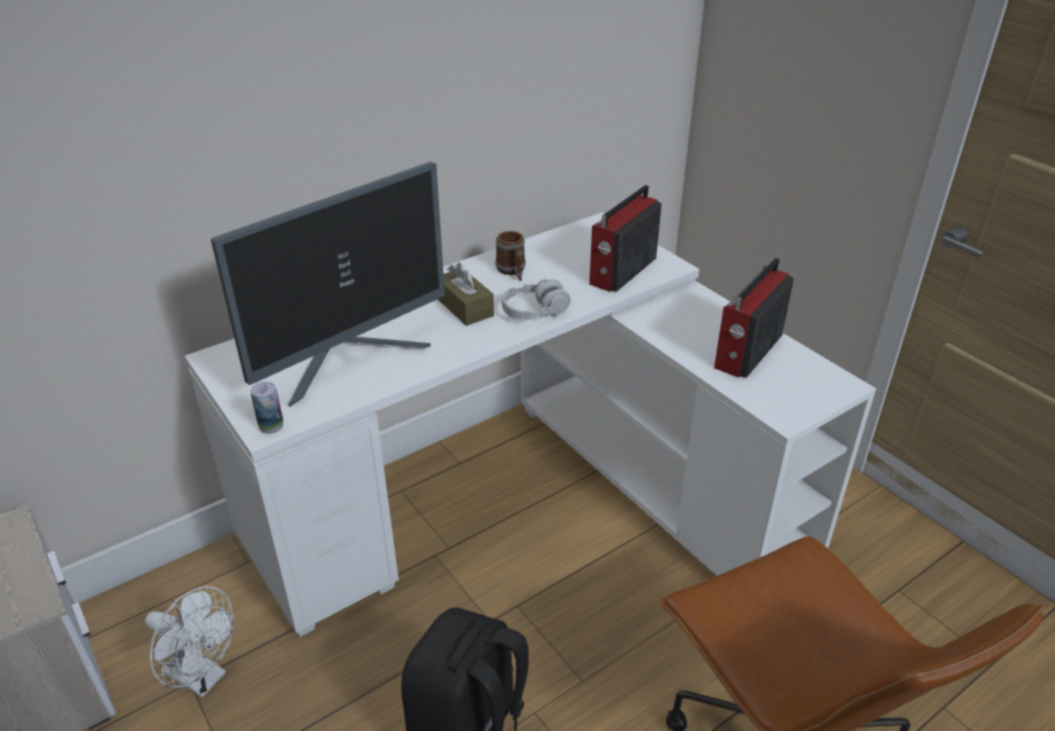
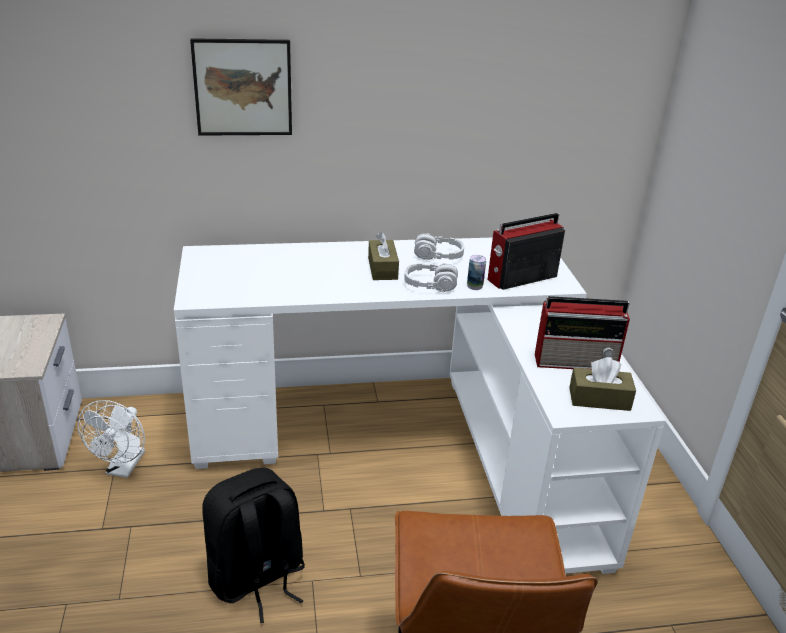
camera: 25 degrees right, 5 degrees down
(202, 677) = (123, 468): white fan -> white fan turned 45 degrees clockwise
(228, 115) = (243, 87): none -> picture
(271, 426) = (197, 299): can -> can (474, 286)
(350, 358) = (279, 277): monitor -> none
(512, 271) = (438, 256): mug -> grey headphones
(746, 352) = (577, 362): radio -> radio turned 150 degrees counterclockwise
(801, 387) = (599, 399): none -> brown tissue box

